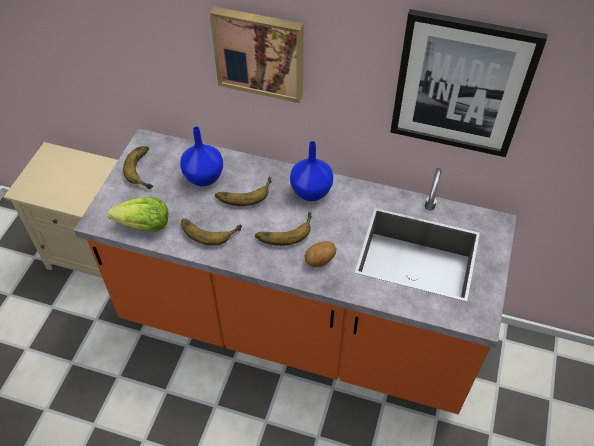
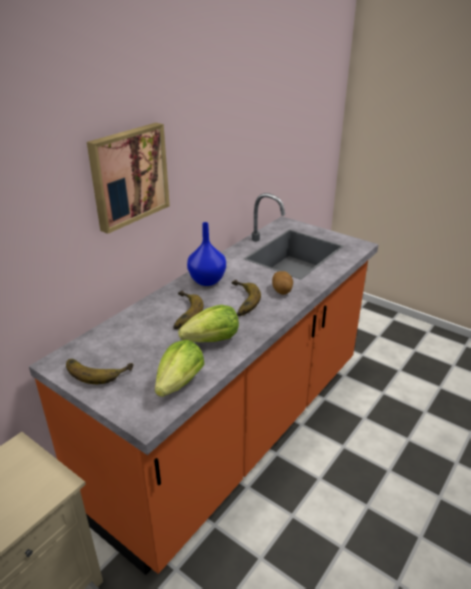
camera: 70 degrees left, 20 degrees down
(204, 178) = (145, 332): blue vase -> none
(209, 229) = (212, 340): banana -> lettuce
(461, 85) = (243, 127): picture -> none

